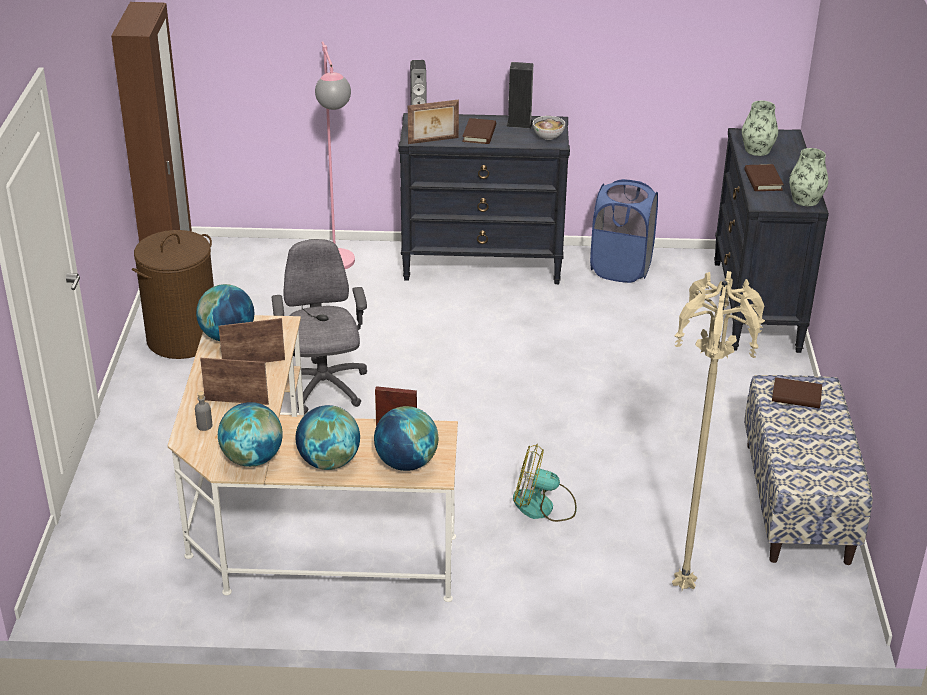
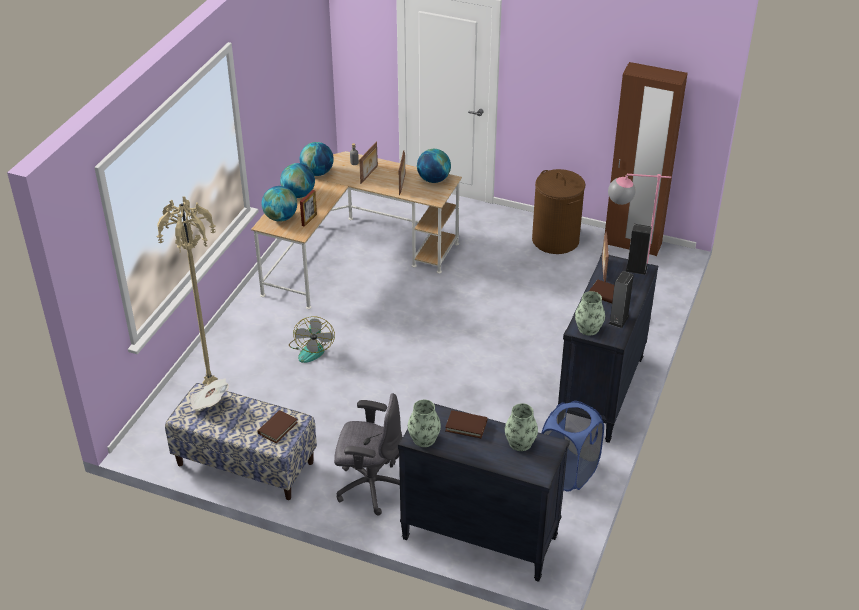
camera: 110 degrees right, 5 degrees up
(323, 388) = (474, 286): grey office chair -> grey office chair (370, 486)
(543, 506) = (311, 349): fan -> fan turned 150 degrees clockwise
(548, 137) = (588, 328): bowl -> vase
(804, 467) = (209, 403): none -> newspaper

